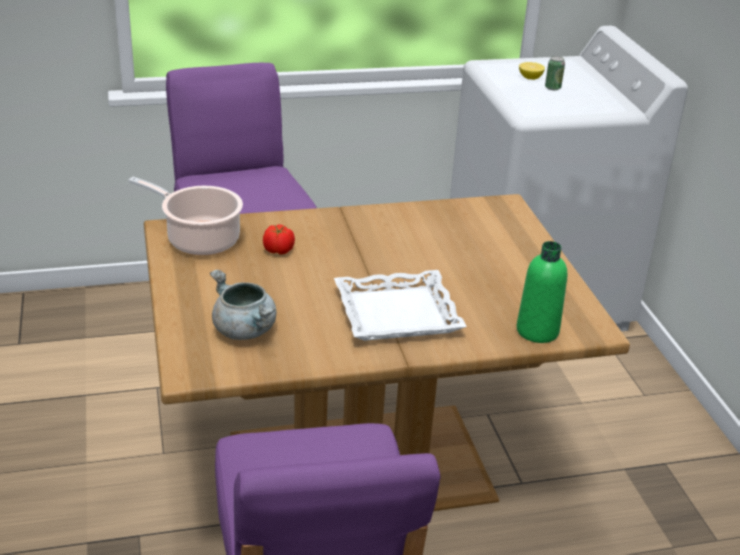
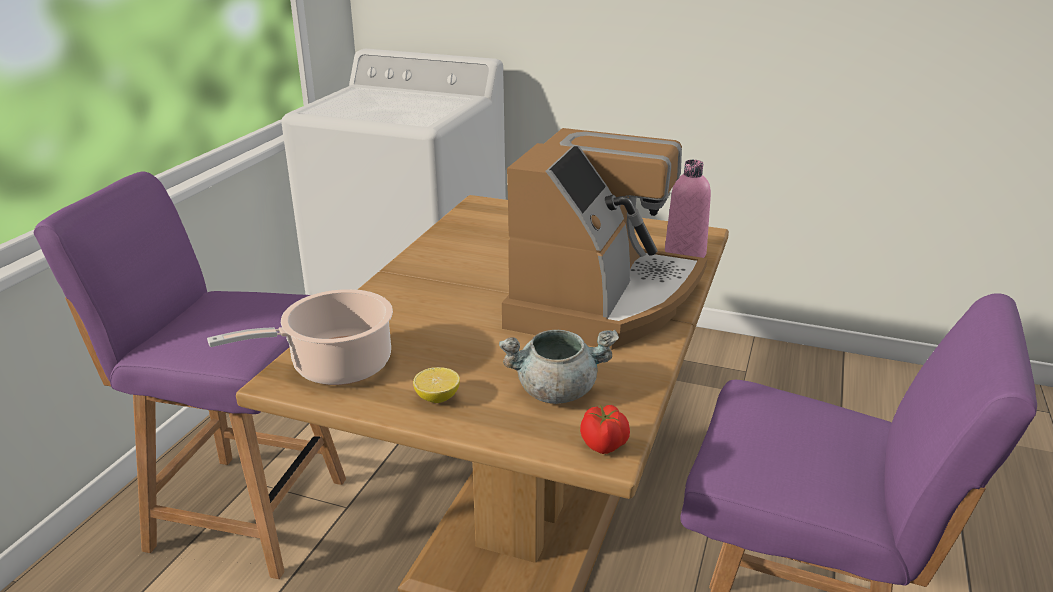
camera: 55 degrees left, 5 degrees down
(279, 251) = (422, 326): tomato -> tomato (604, 445)
(397, 313) = (603, 301): white tray -> coffee machine
(530, 78) = (362, 106): lemon -> lemon (437, 398)
(537, 331) = (685, 253): green bottle -> pink bottle
(552, 88) = (393, 105): can -> none

